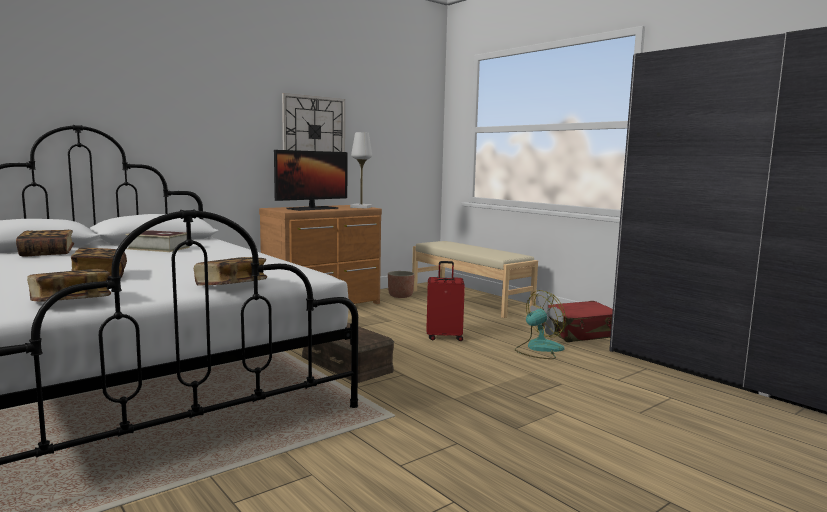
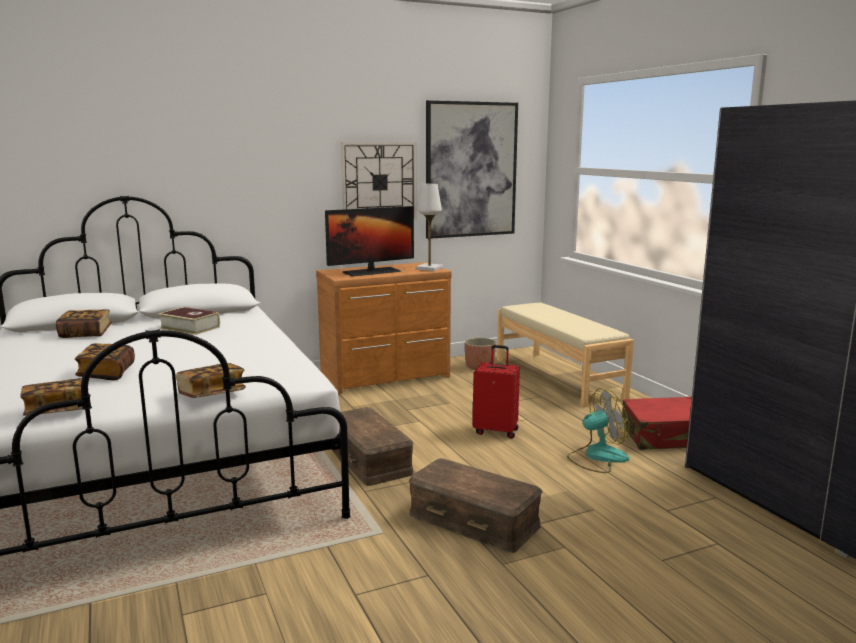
camera: 15 degrees right, 5 degrees up
(387, 127) = (471, 170): none -> picture
(470, 399) = (474, 520): none -> brown storage box

